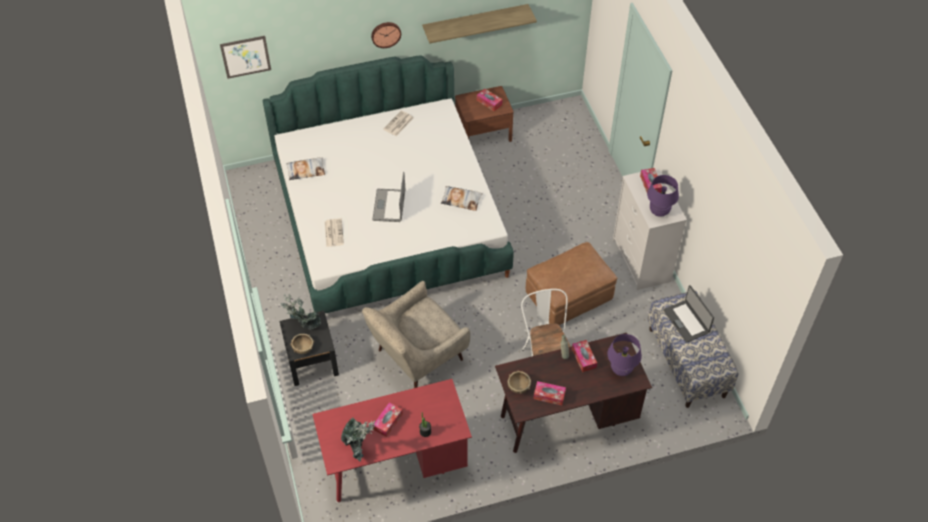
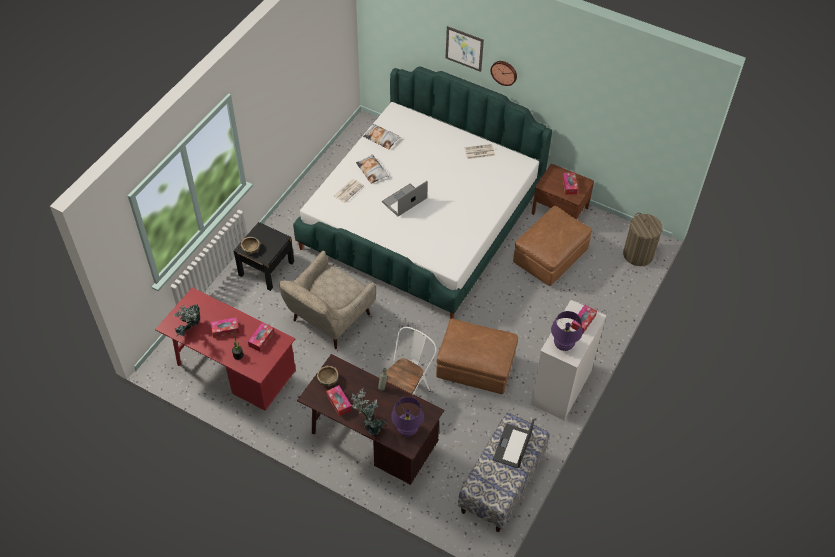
camera: 45 degrees right, 0 degrees up
(245, 57) = (391, 25): picture -> picture (464, 48)
(303, 325) = (268, 236): potted plant -> potted plant (369, 425)
(416, 357) = (328, 320): beige armchair -> beige armchair turned 60 degrees counterclockwise
(461, 200) = (455, 234): pillow -> pillow (372, 171)
(475, 22) = (583, 108): shelf -> none
(519, 174) = (549, 258): none -> brown ottoman
(575, 123) = (638, 254): none -> laundry basket
(583, 358) = (392, 400): tissue box -> tissue box (261, 339)

